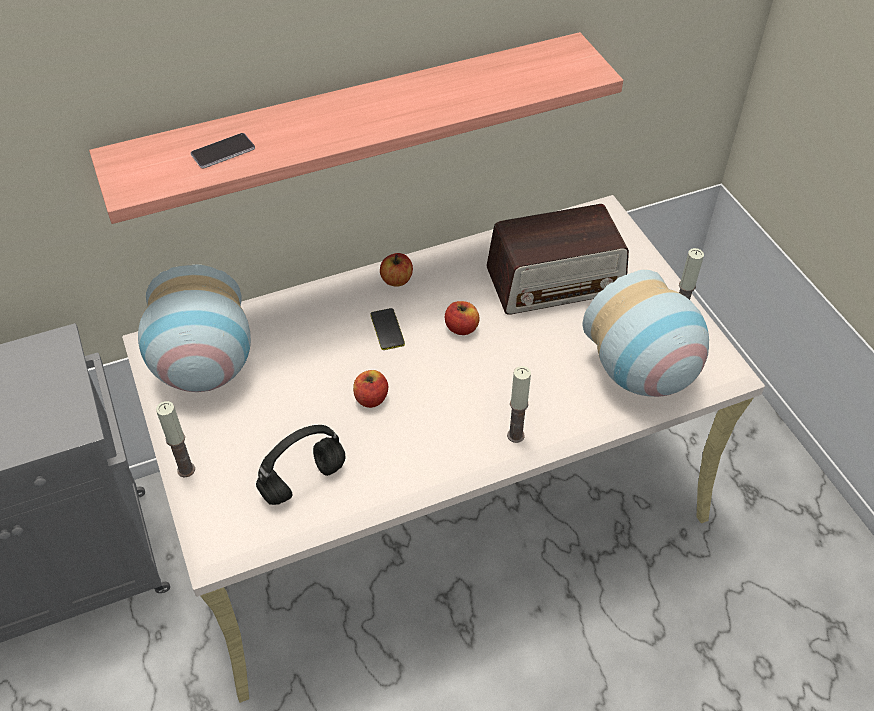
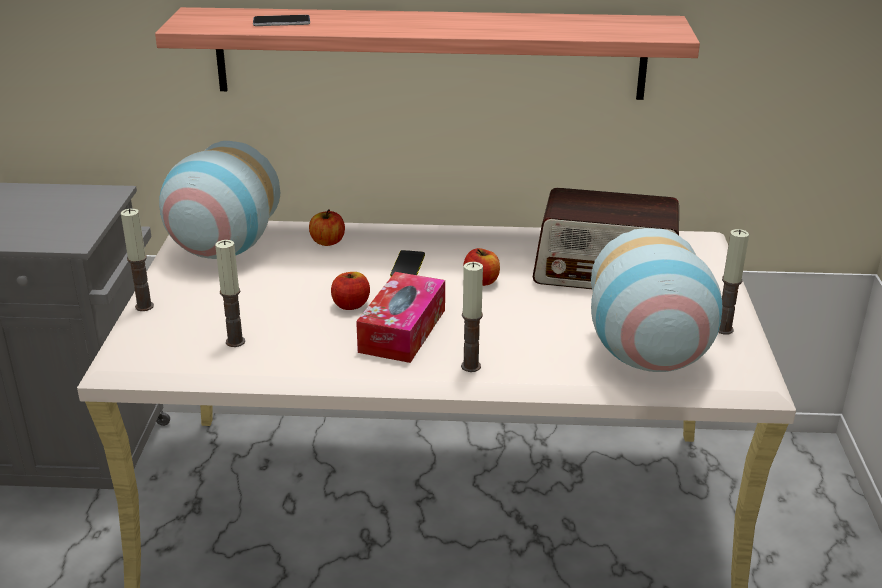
camera: 25 degrees right, 20 degrees down
(302, 482) = (235, 341): black headphones -> candle
(397, 280) = (446, 237): apple -> apple (327, 242)
(435, 414) = (402, 330): none -> tissue box

